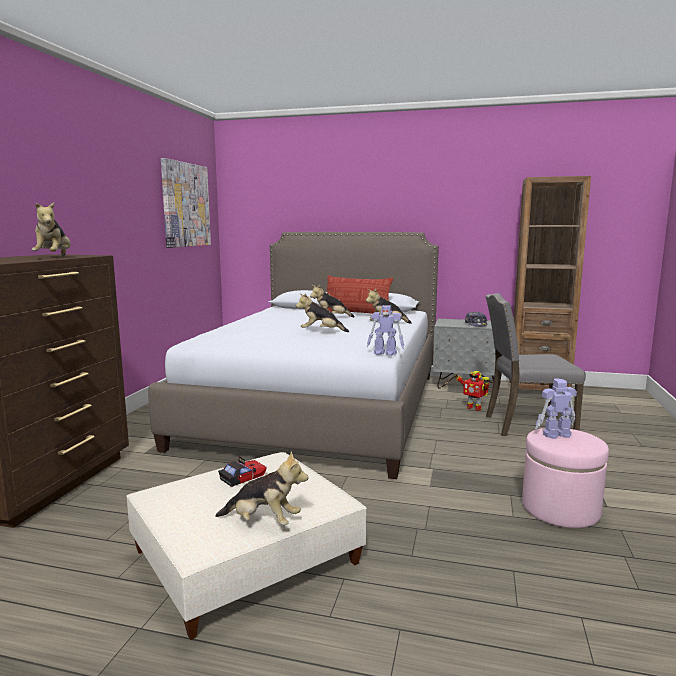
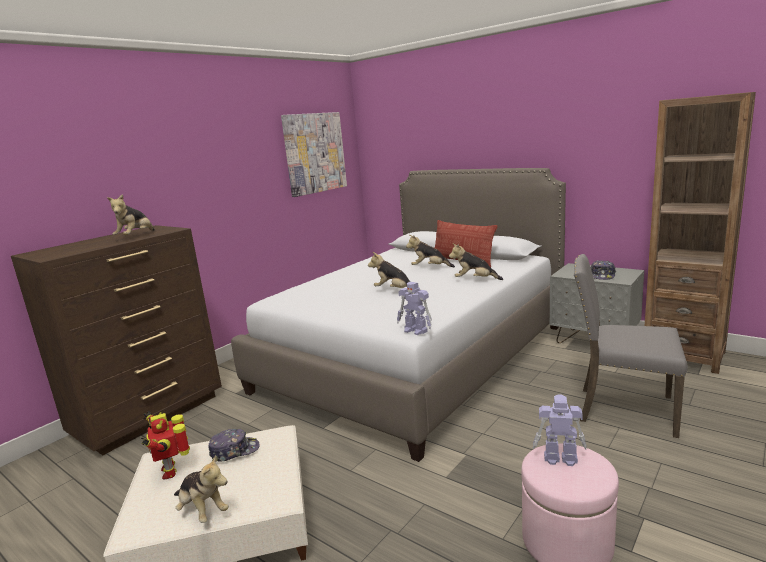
camera: 25 degrees right, 5 degrees up
(242, 476) = (234, 451): toy car -> cap
(473, 408) = (577, 376): toy robot -> toy robot (171, 470)

